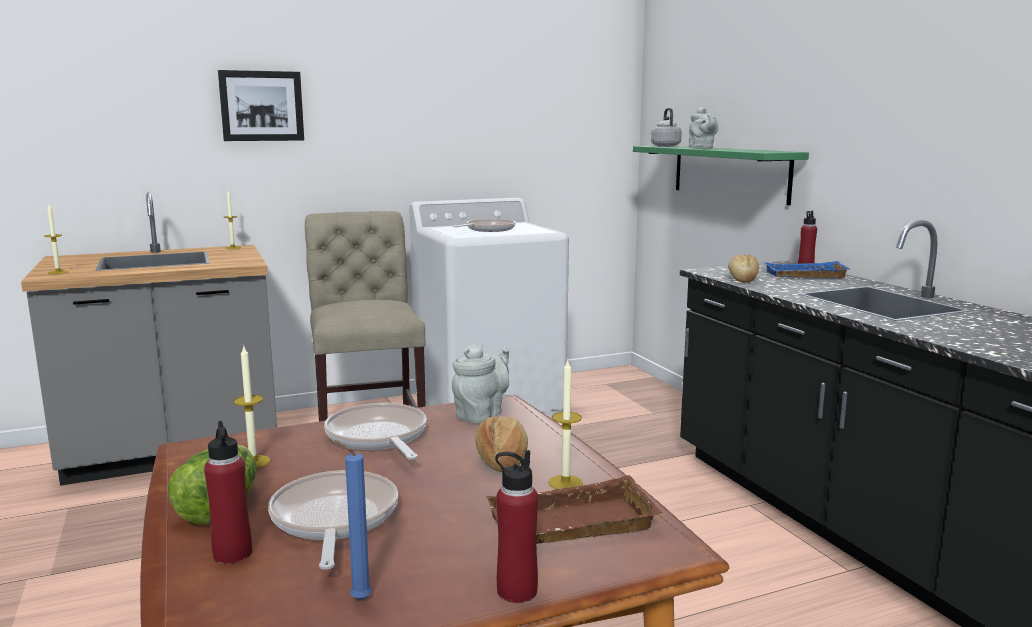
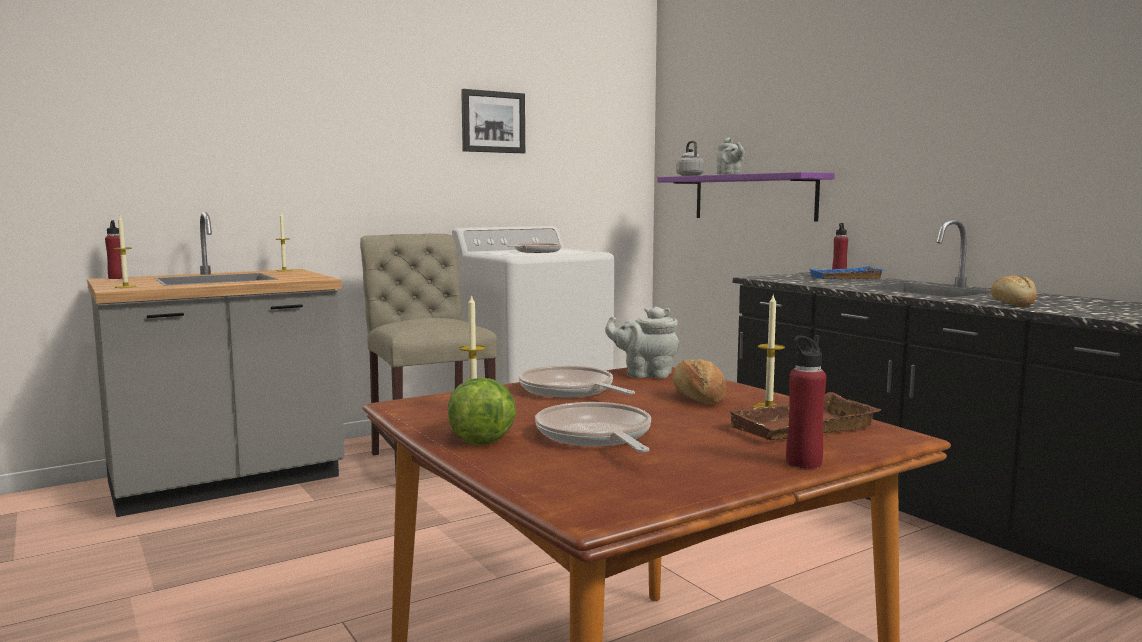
camera: 10 degrees left, 5 degrees down
(232, 554) = (531, 459): red bottle -> red bottle (117, 278)
(261, 106) = (311, 130): picture -> picture (493, 122)
(357, 599) = (677, 475): blue candle -> none
(482, 414) = (645, 374): grey teapot -> grey teapot turned 105 degrees counterclockwise
(729, 172) = (753, 197): green shelf -> purple shelf
(742, 279) = (795, 281): bread -> bread (1012, 303)

